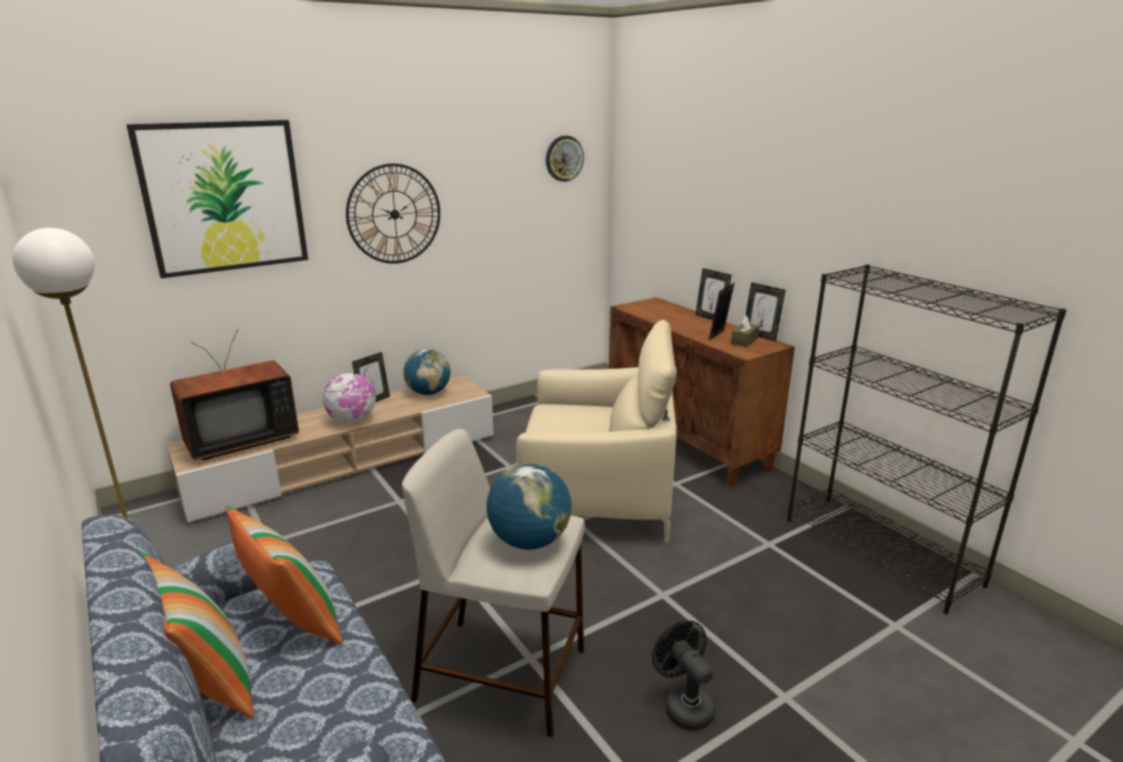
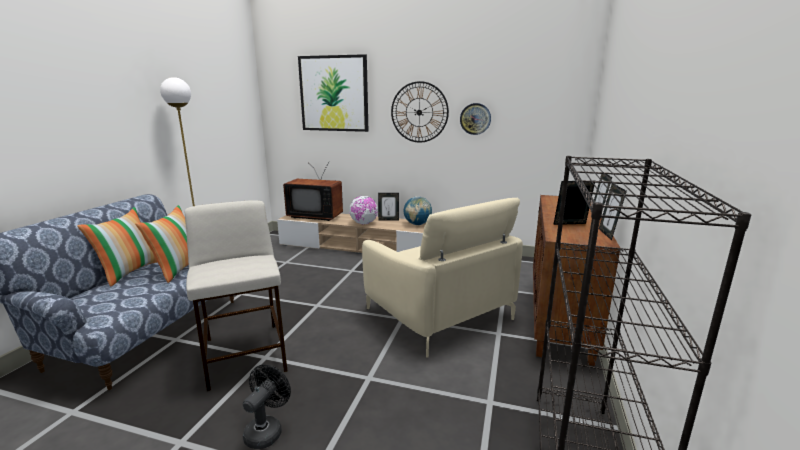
camera: 50 degrees right, 5 degrees down
(529, 542) = (231, 268): globe -> none
(564, 158) = (551, 85): wall clock -> wall clock (475, 119)
(744, 341) = (582, 232): brown tissue box -> none

